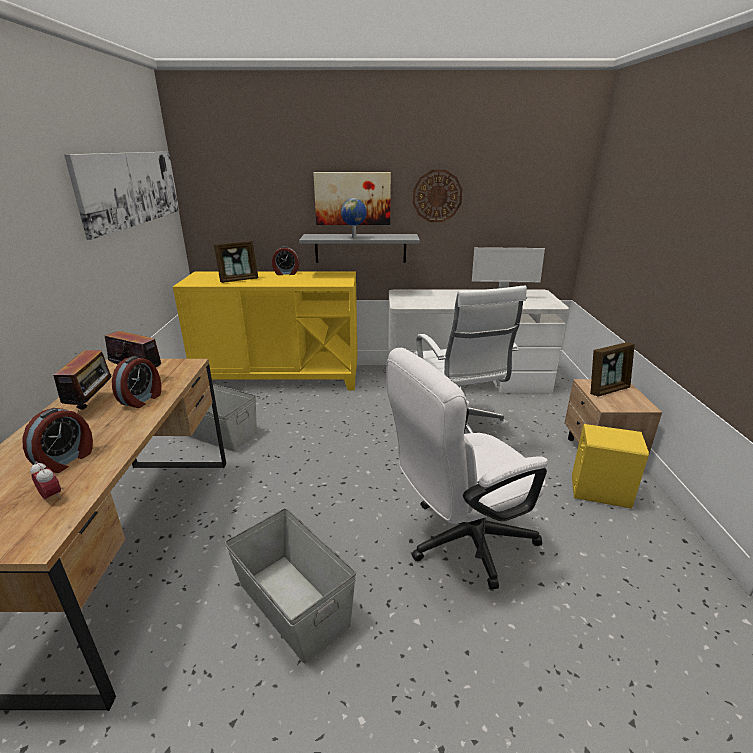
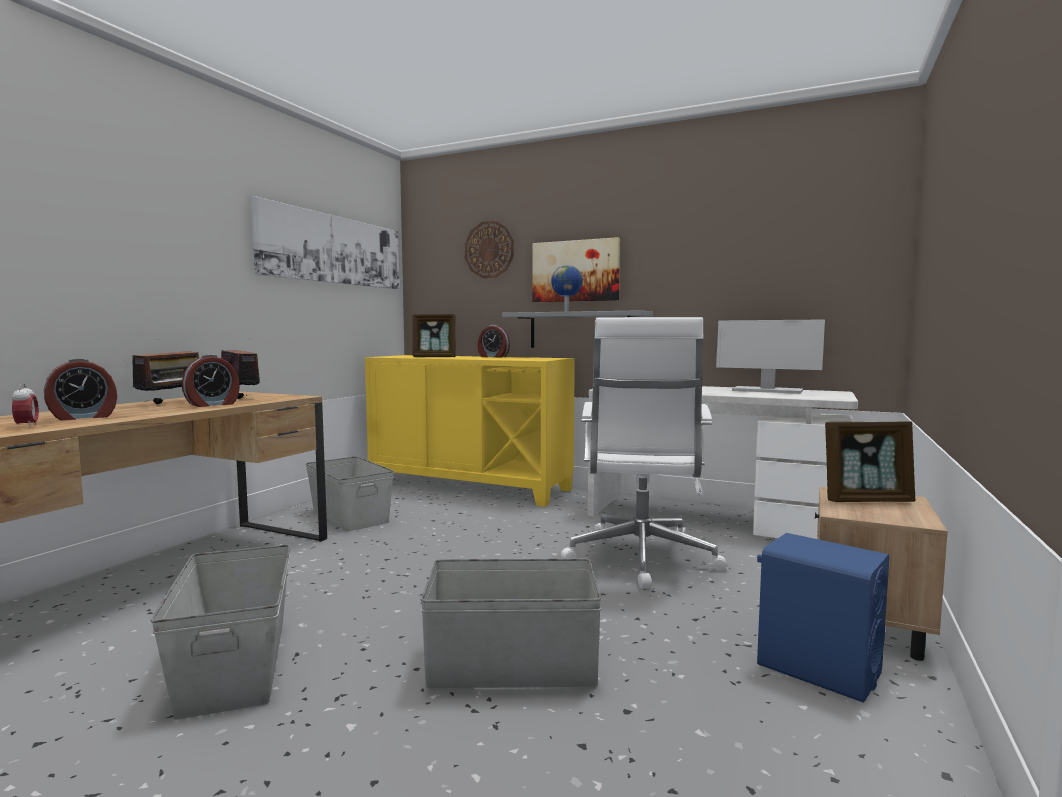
camera: 25 degrees right, 20 degrees down
(437, 196) = (678, 263): wall clock -> wall clock (489, 249)
(459, 541) = (511, 664): white office chair -> grey storage box
(599, 492) = (817, 669): yellow speaker -> blue speaker

